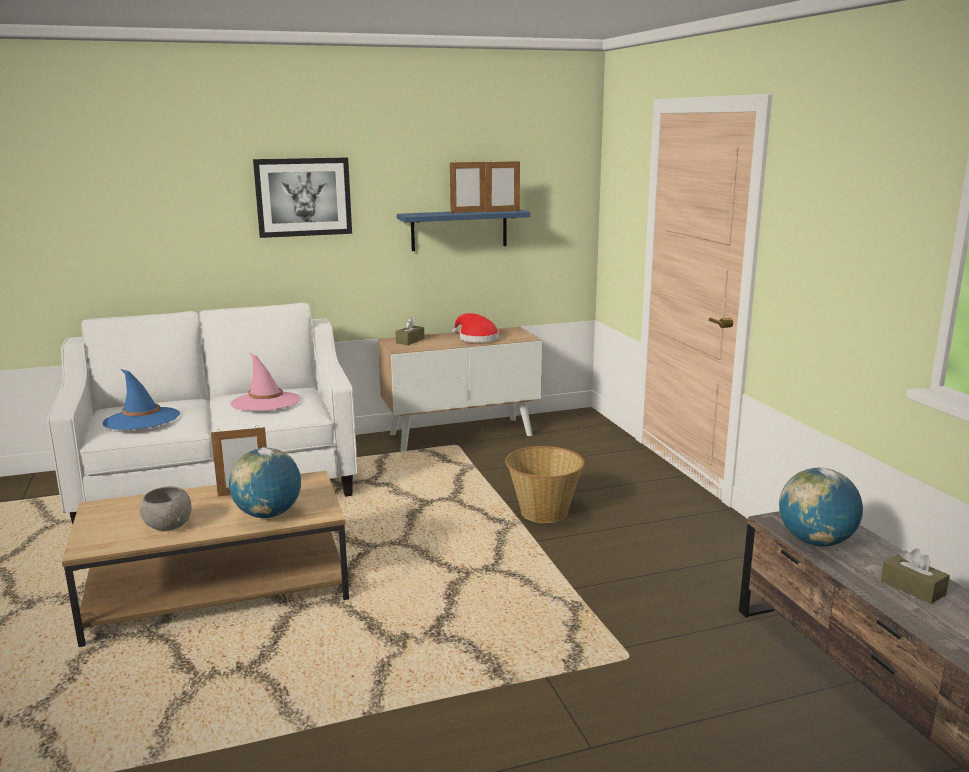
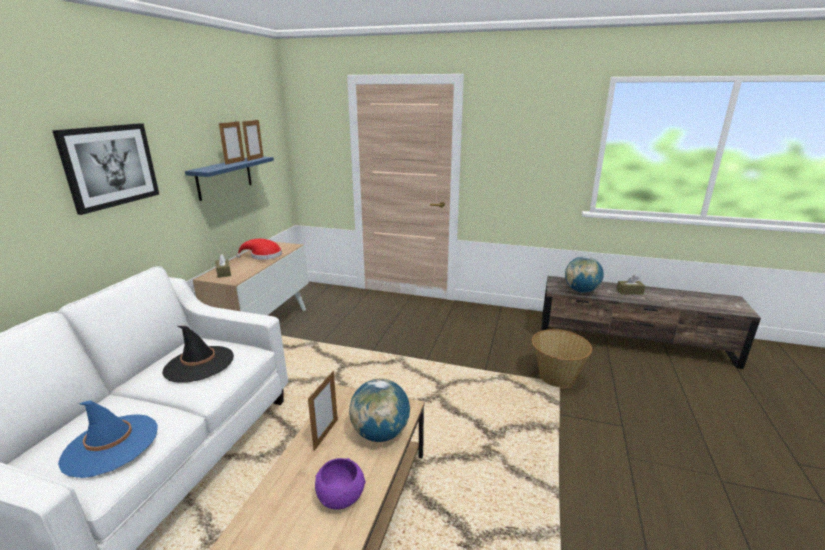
camera: 55 degrees left, 5 degrees up
(168, 526) = (340, 498): grey bowl -> purple bowl
(265, 402) = (199, 364): pink hat -> black hat
(543, 511) = (398, 344): basket -> basket (556, 377)

